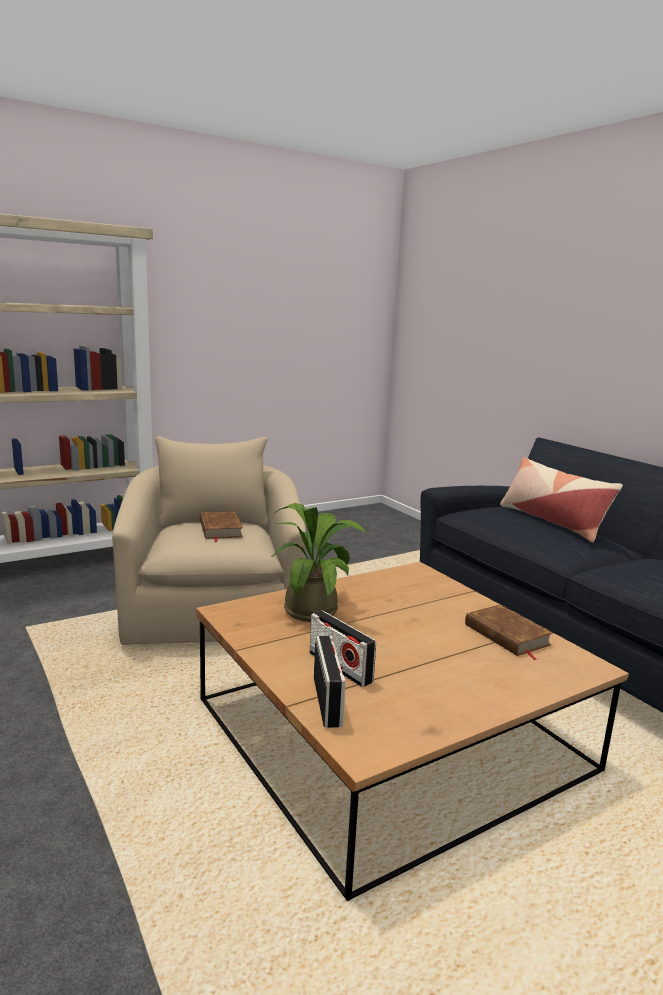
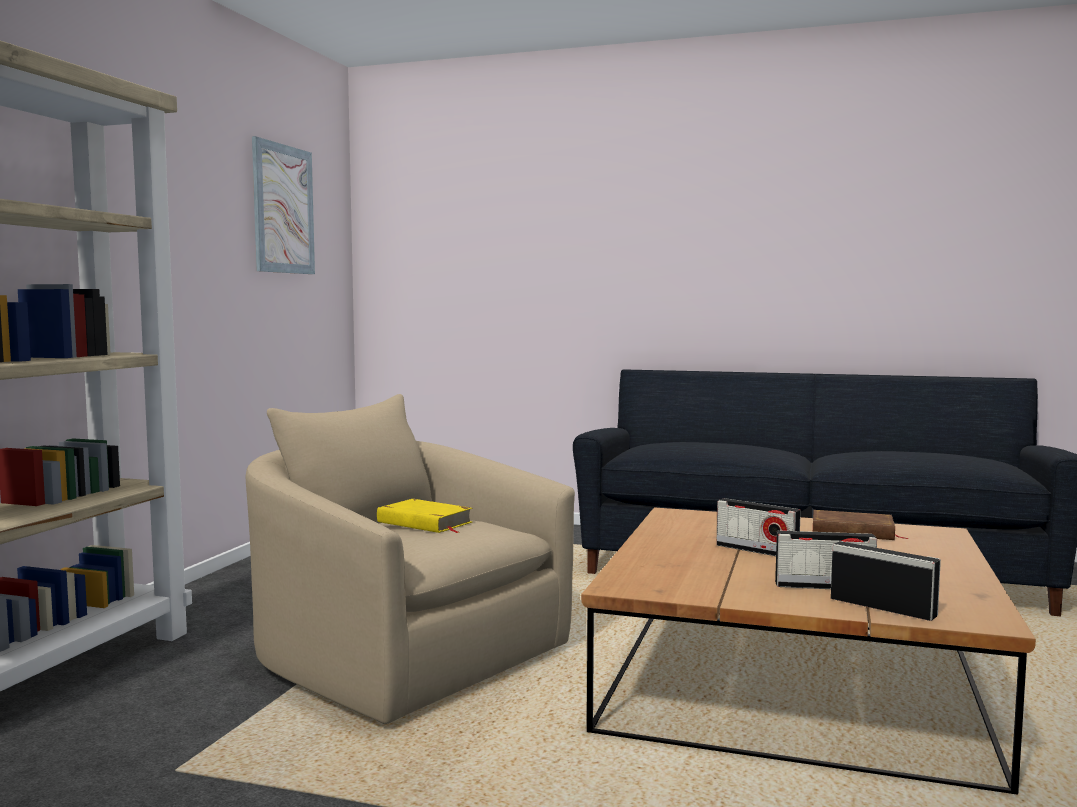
camera: 40 degrees left, 10 degrees down
(220, 529) = (424, 522): brown book -> yellow book
(314, 609) = (683, 560): potted plant -> none
(316, 287) = (283, 209): none -> picture
(382, 621) = (757, 551): none -> radio
(552, 521) = (719, 443): pillow -> none

